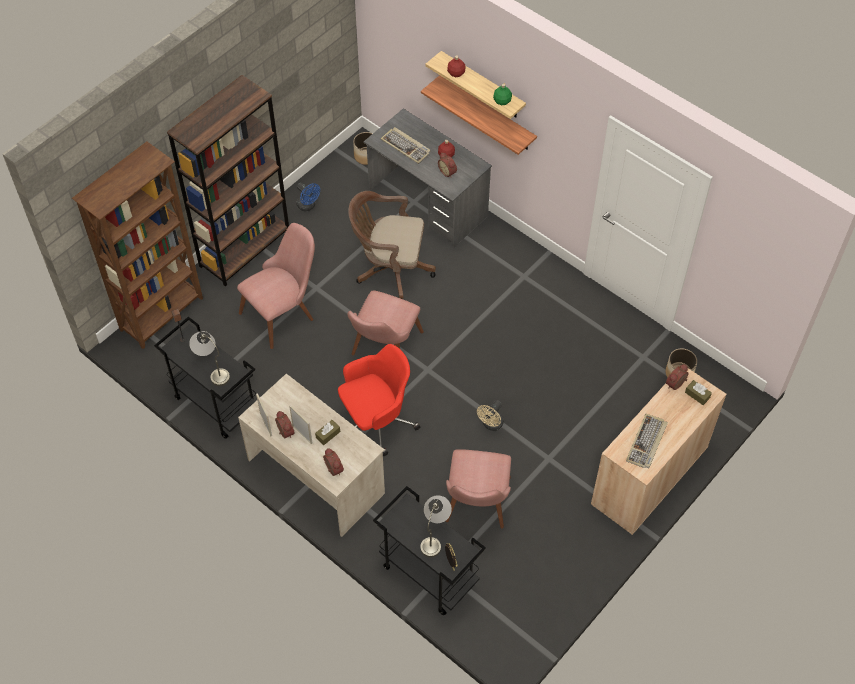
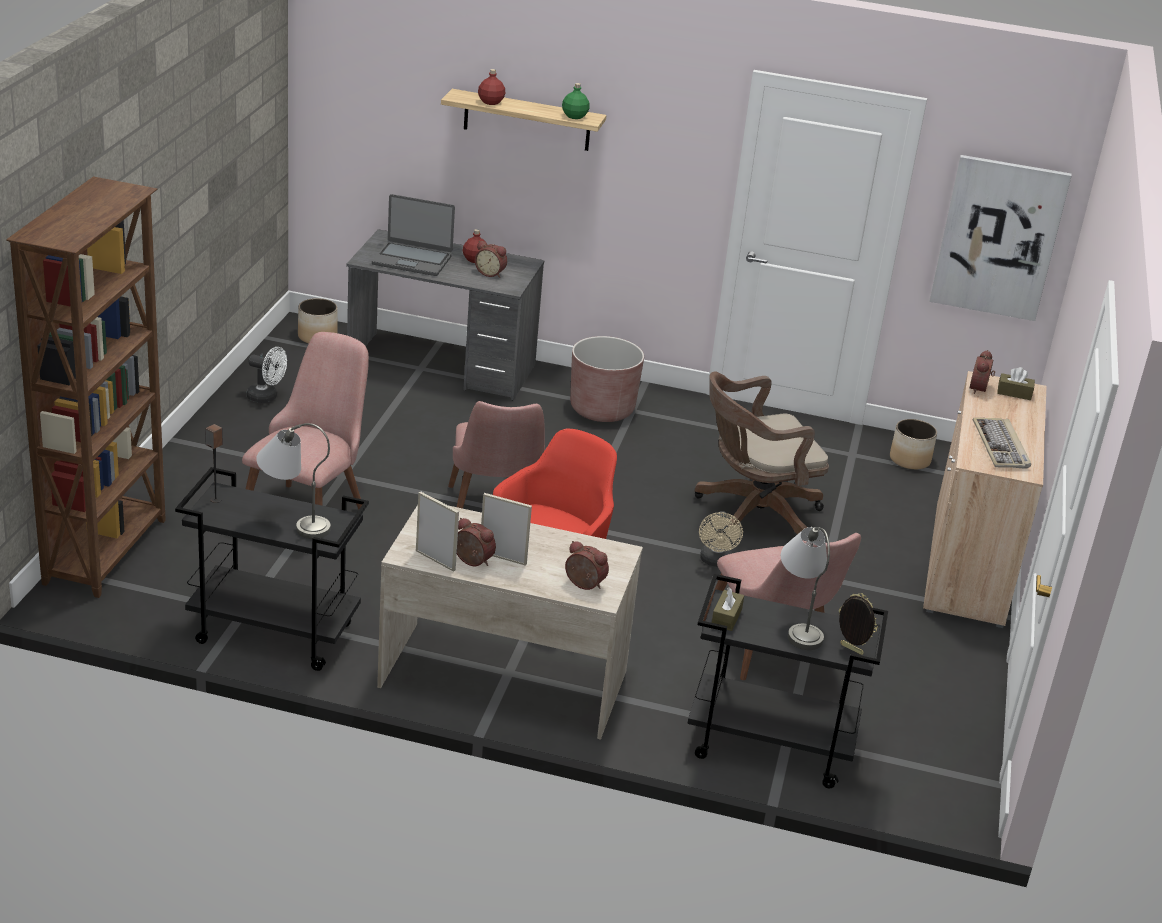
camera: 30 degrees left, 25 degrees down
(245, 248) = (198, 456): brown bookcase -> none
(308, 206) = (267, 397): blue fan -> white fan
(328, 434) = (543, 550): brown tissue box -> brown tissue box (726, 617)
(390, 269) = (440, 437): brown office chair -> brown office chair (752, 515)
(406, 146) = (412, 260): keyboard -> laptop
(487, 114) = (534, 170): shelf -> none
(505, 270) = (602, 409): none -> brown planter
(752, 272) = (998, 237): none -> picture

